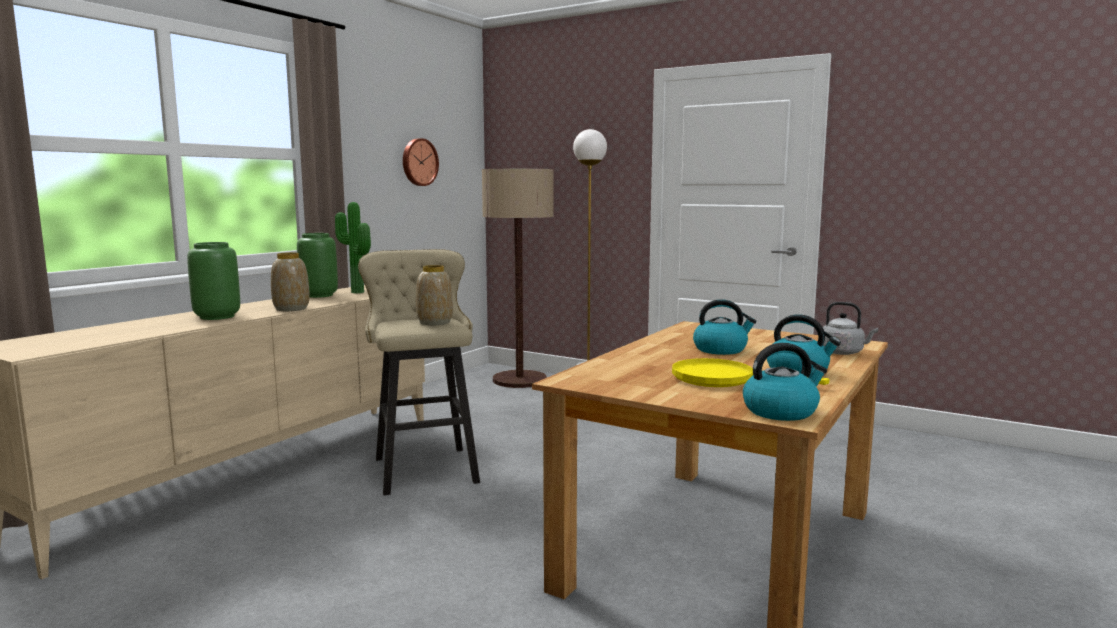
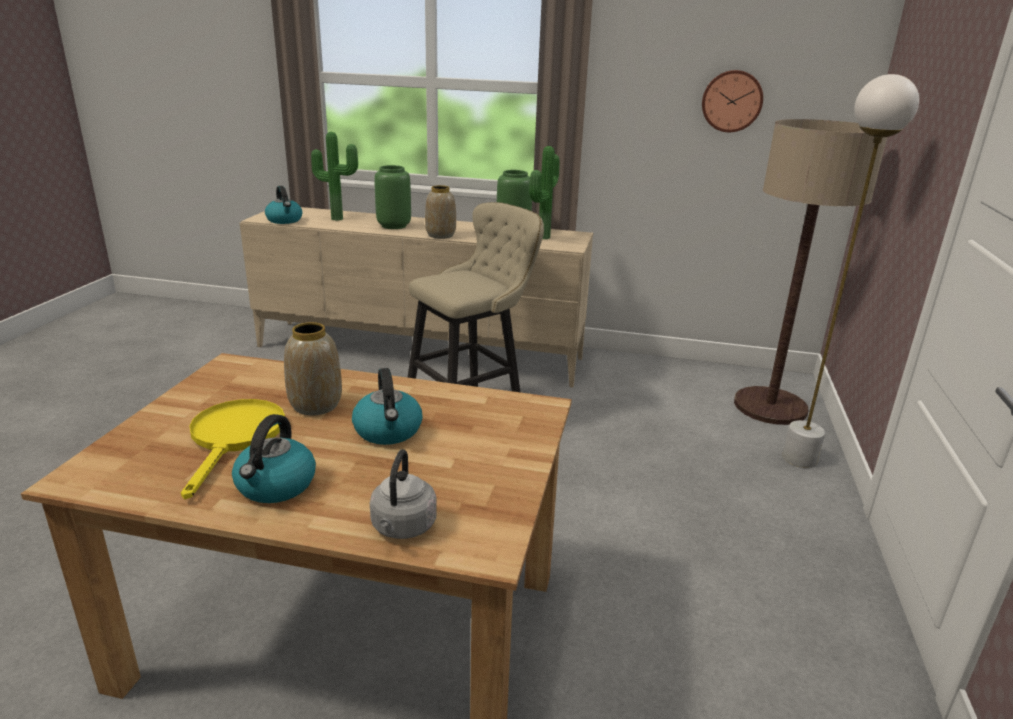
camera: 70 degrees right, 15 degrees up
(126, 329) = (338, 218): none -> potted plant
(434, 322) = (462, 286): vase -> vase (315, 405)
(781, 411) = (99, 472): kettle -> kettle (285, 220)

